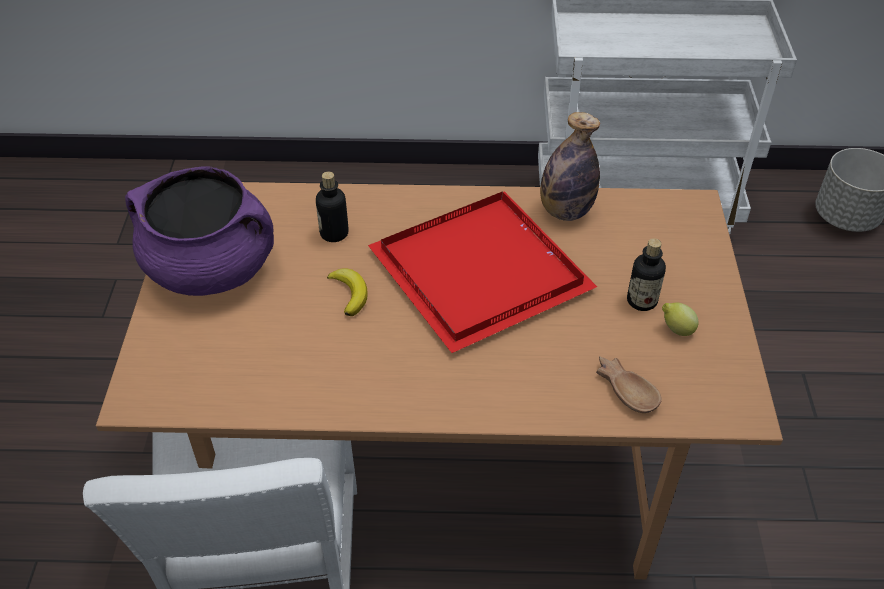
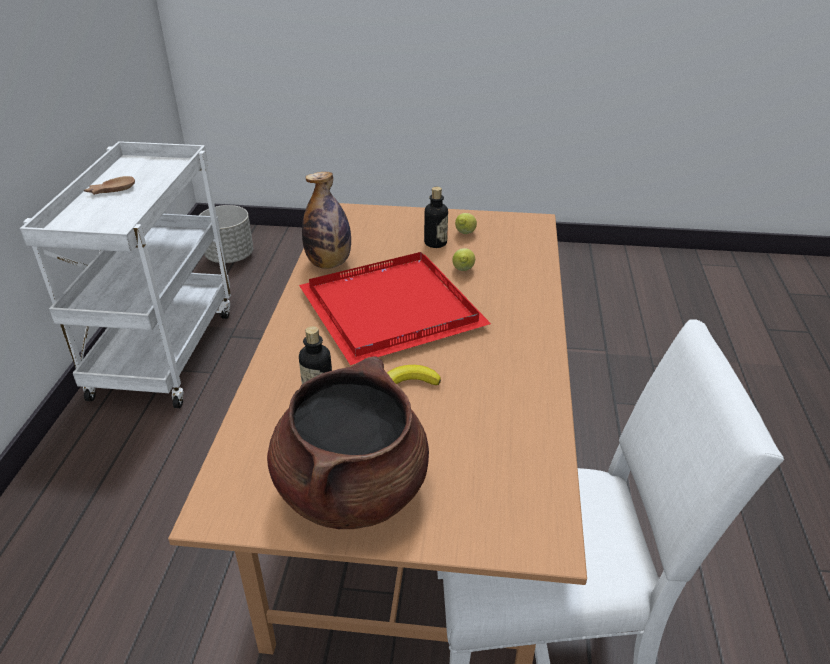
camera: 85 degrees left, 10 degrees down
(212, 269) = (352, 489): purple cooking pot -> brown cooking pot
(578, 330) = (463, 271): none -> lemon
(626, 388) = (518, 258): brown bowl -> brown bowl (111, 190)

